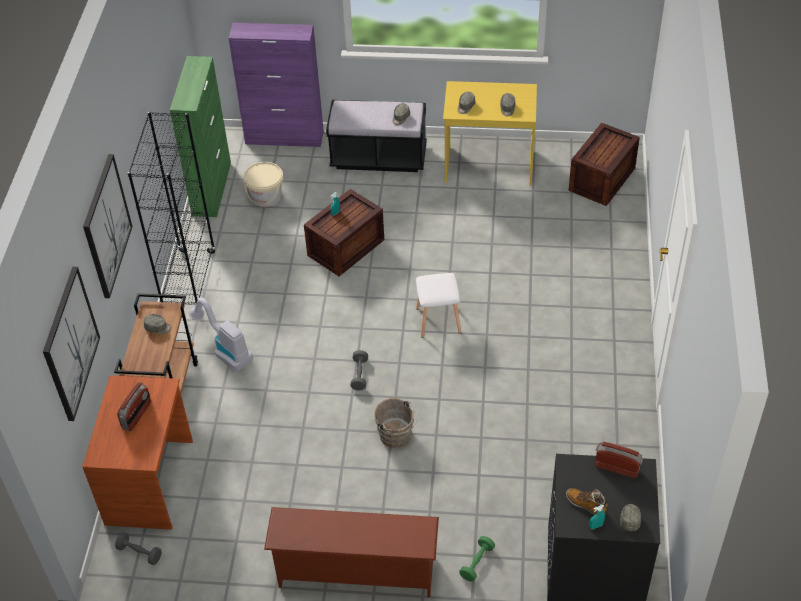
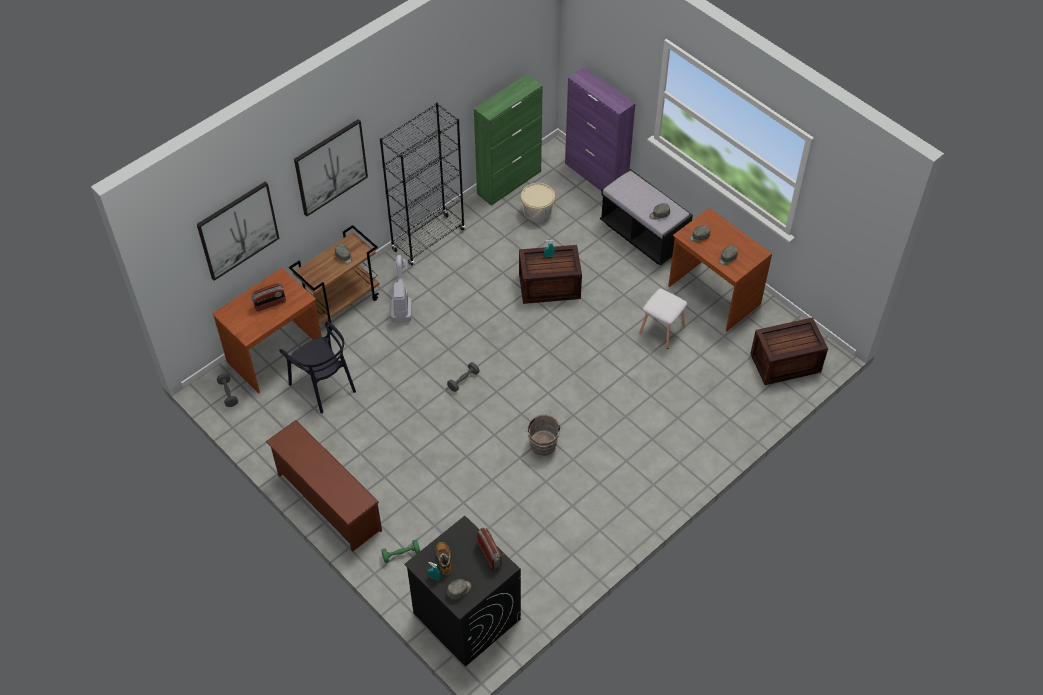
camera: 40 degrees right, 5 degrees up
(231, 474) = (323, 386): none -> black chair
(396, 437) = (441, 438): brown bucket -> brown bucket (543, 447)
(437, 321) = (552, 381): white stool -> white stool (661, 330)
(488, 166) = (713, 295): yellow desk -> brown desk

